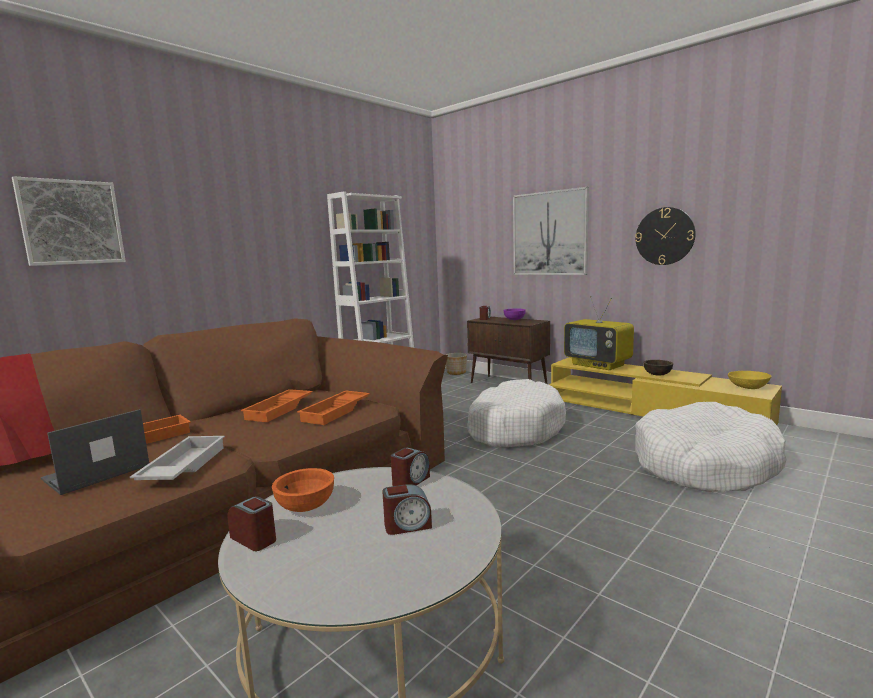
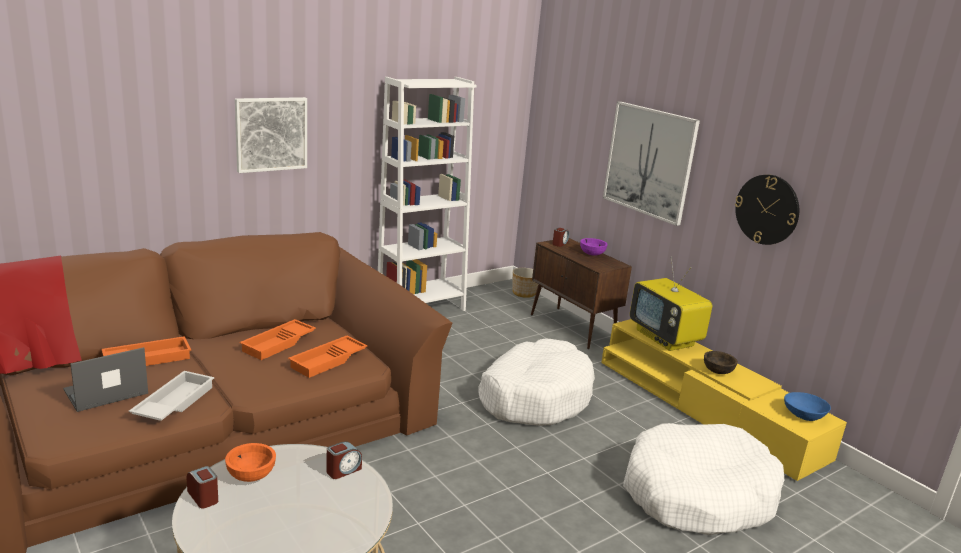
camera: 10 degrees right, 10 degrees up
(71, 222) = (106, 120): picture -> picture (271, 134)
(407, 525) = (316, 514): alarm clock -> none
(748, 387) = (804, 415): yellow bowl -> blue bowl

